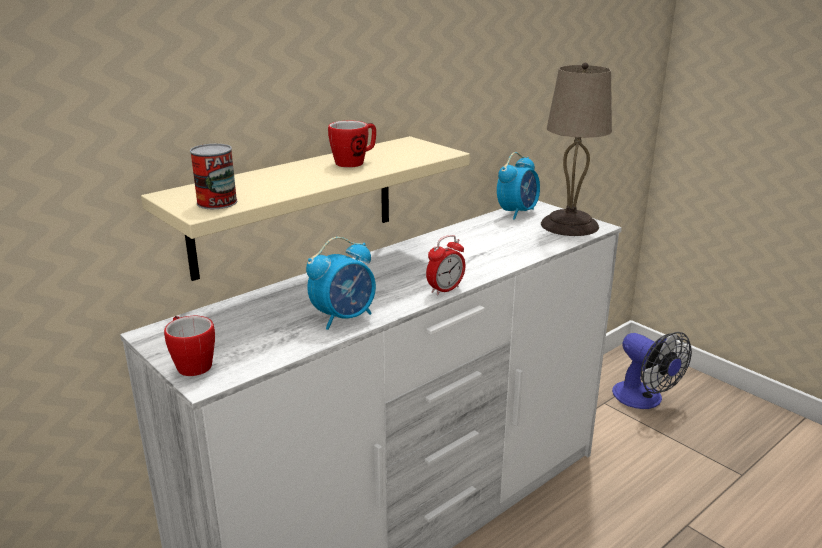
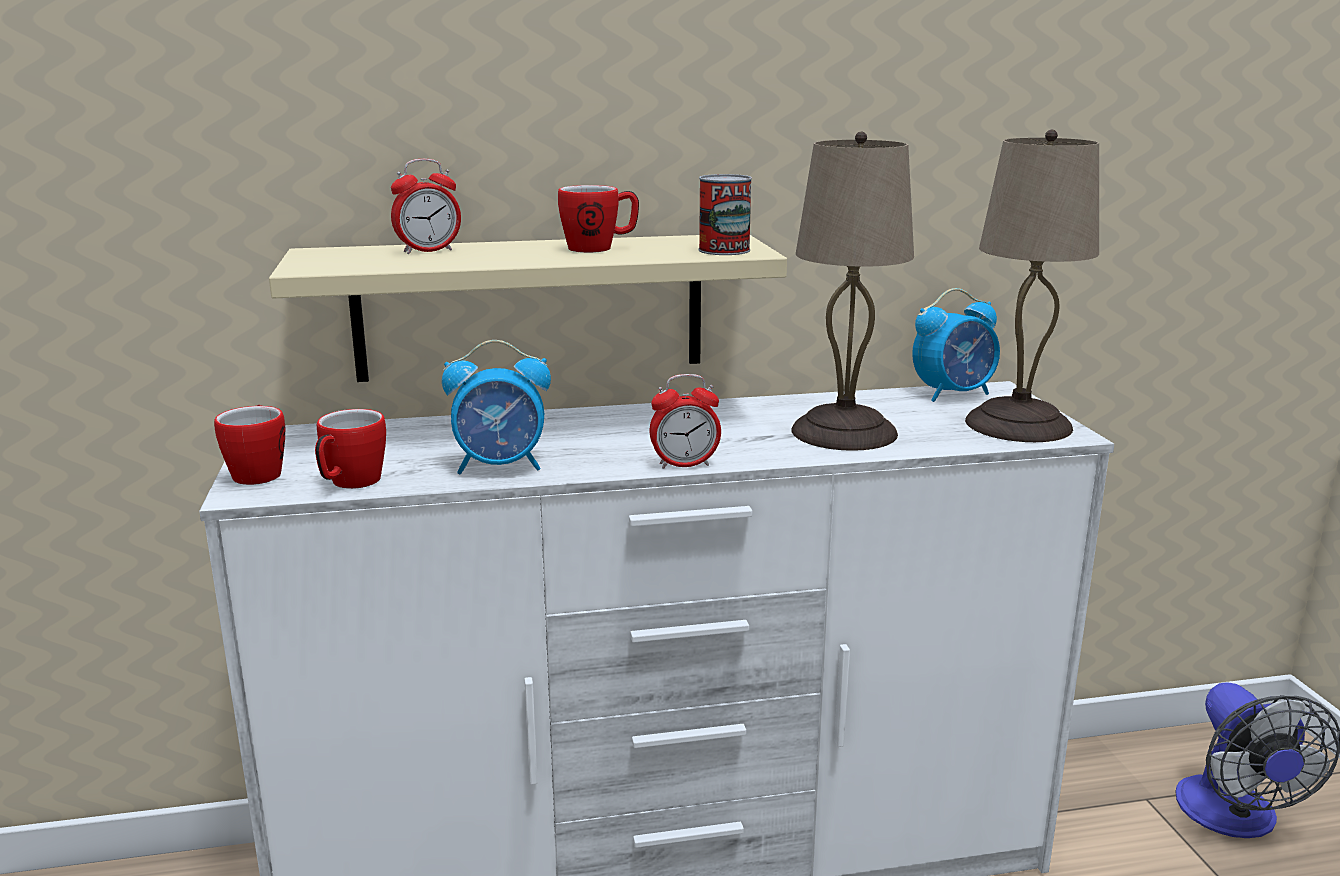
camera: 30 degrees right, 5 degrees down
(217, 202) = (343, 263): can -> can (724, 250)
(251, 182) = (428, 251): none -> alarm clock
(268, 355) = (350, 484): none -> mug
(496, 249) = (842, 432): none -> beige table lamp

